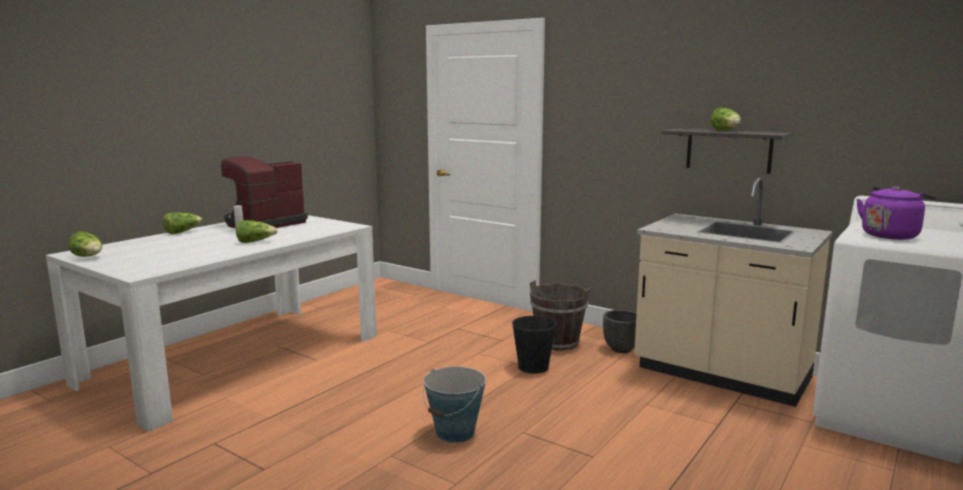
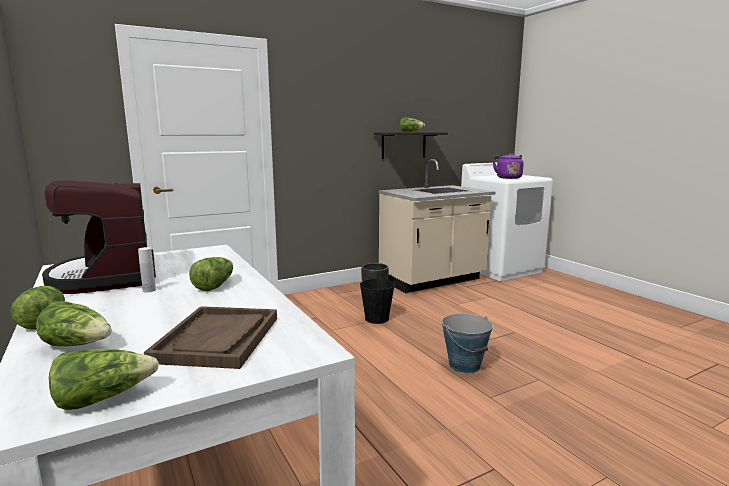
camera: 65 degrees left, 0 degrees up
(149, 242) = (79, 345): none -> lettuce
(157, 258) = (218, 339): none -> brown tray
(558, 342) = (343, 303): brown bucket -> none

